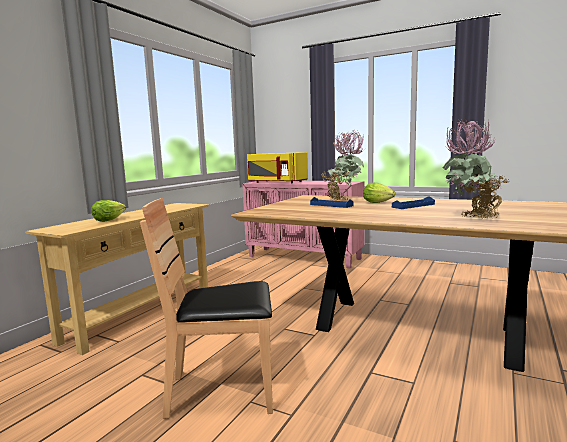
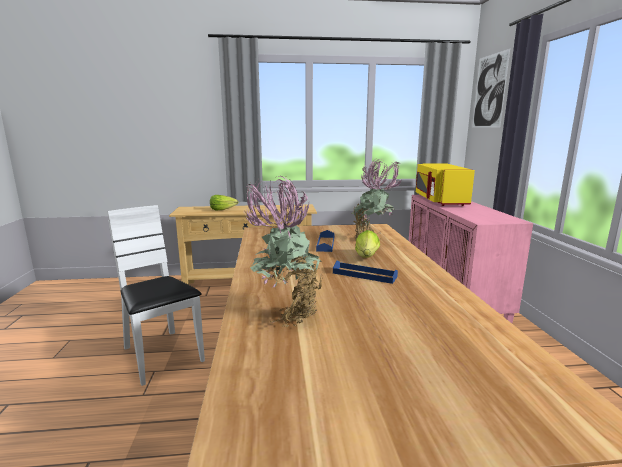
camera: 55 degrees right, 5 degrees up
(223, 392) = (161, 356): brown chair -> white chair
(278, 95) = (489, 91): none -> picture

